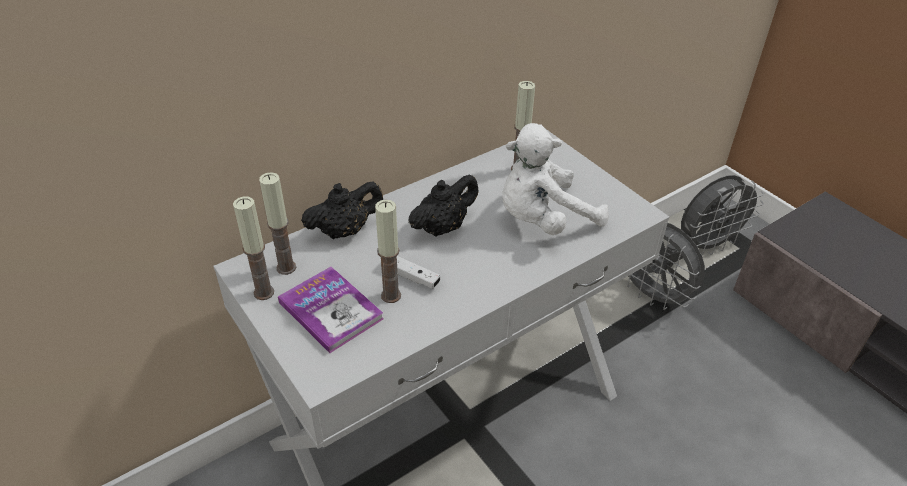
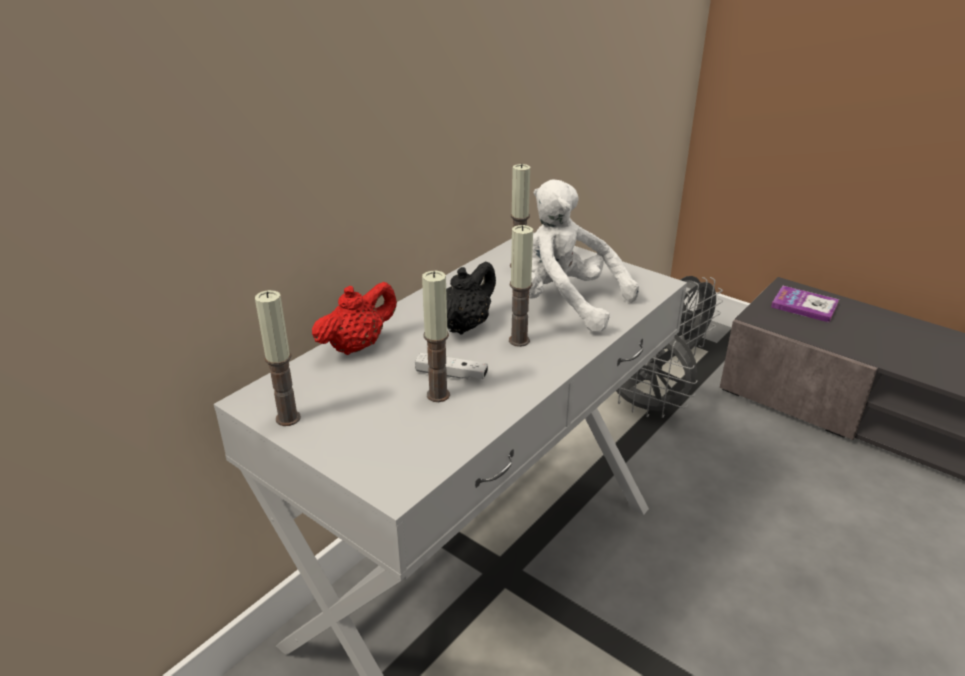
camera: 15 degrees left, 10 degrees down
(286, 267) = (304, 390): candle -> candle (519, 340)
(330, 310) = (376, 421): book -> book (804, 305)
(345, 231) = (357, 346): black teapot -> red teapot
(543, 220) = (566, 303): white plush toy -> white plush toy turned 75 degrees clockwise

